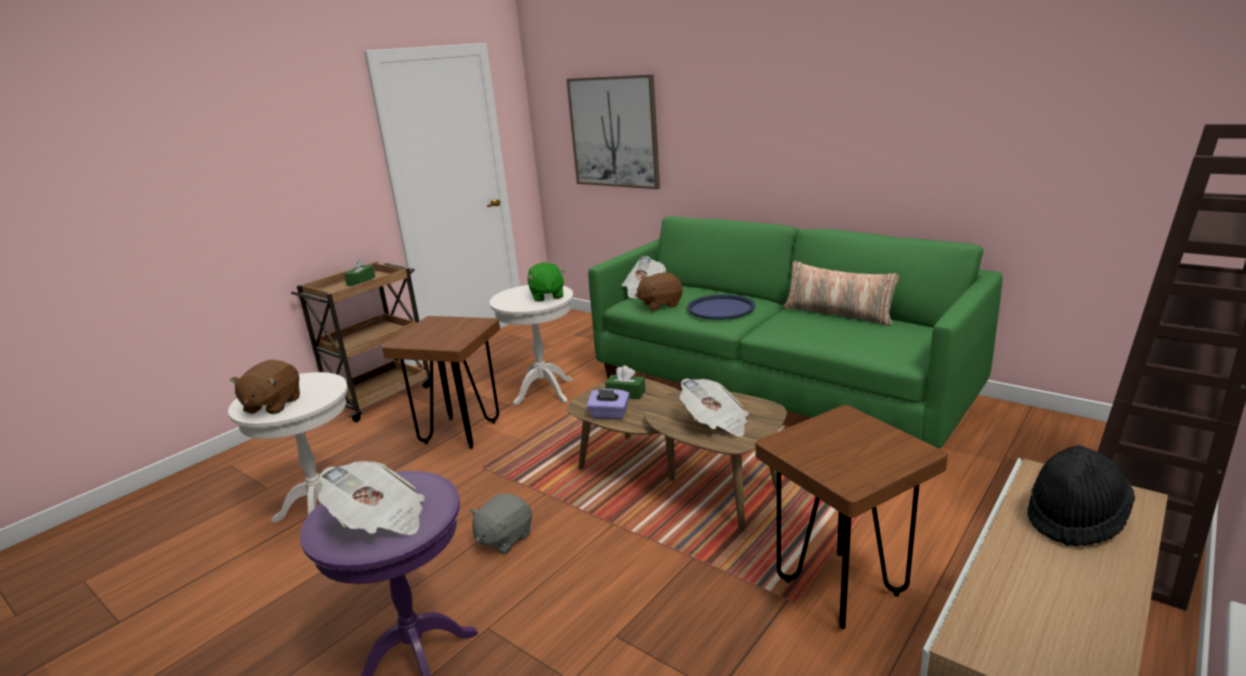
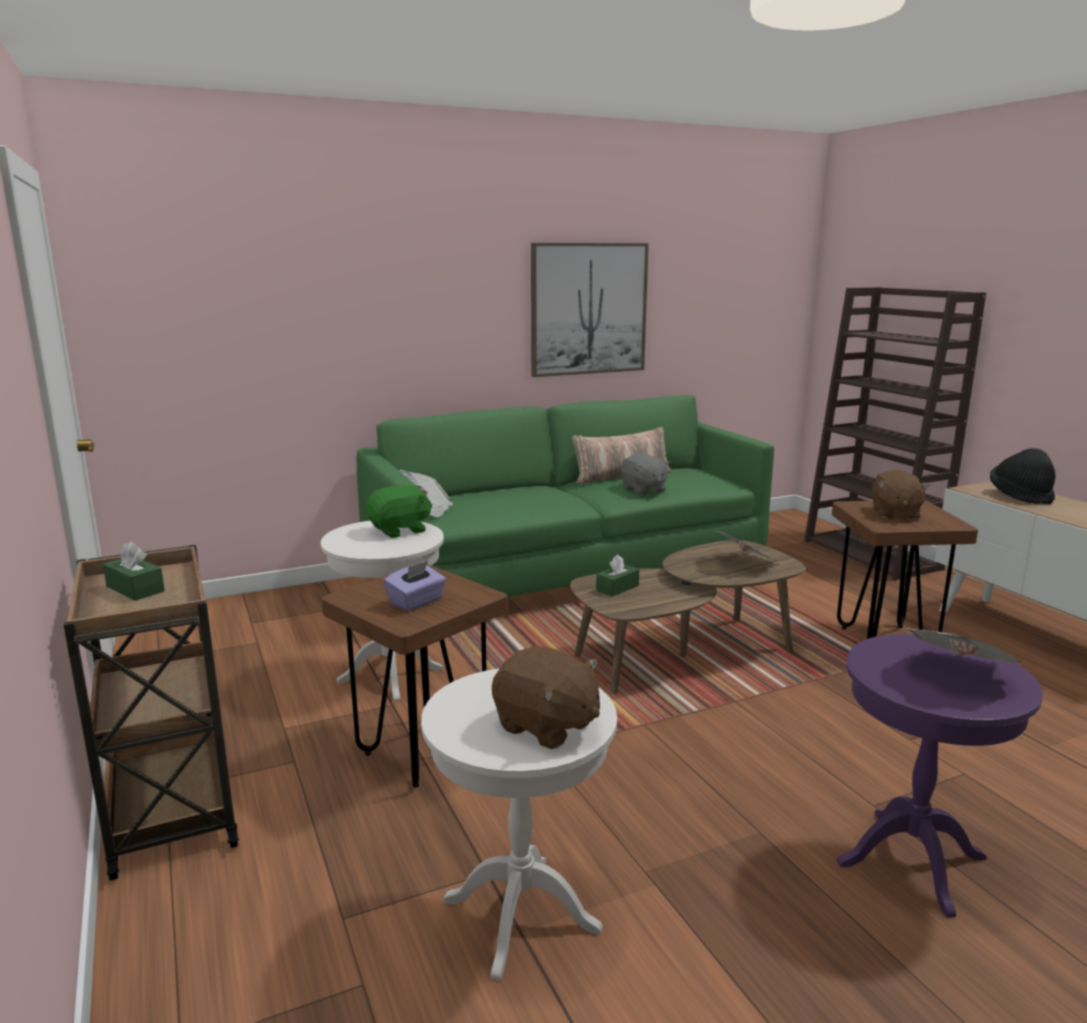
camera: 65 degrees left, 5 degrees down
(504, 538) = (716, 766): grey plush toy -> grey plush toy (643, 490)
(547, 296) = (400, 530): green plush toy -> green plush toy turned 45 degrees counterclockwise
(609, 415) = (658, 603): purple tissue box -> purple tissue box (416, 602)
(614, 132) = (255, 323): picture -> picture (588, 309)
(660, 304) = (482, 512): brown plush toy -> brown plush toy (894, 513)
(721, 308) = (540, 498): blue tray -> none

